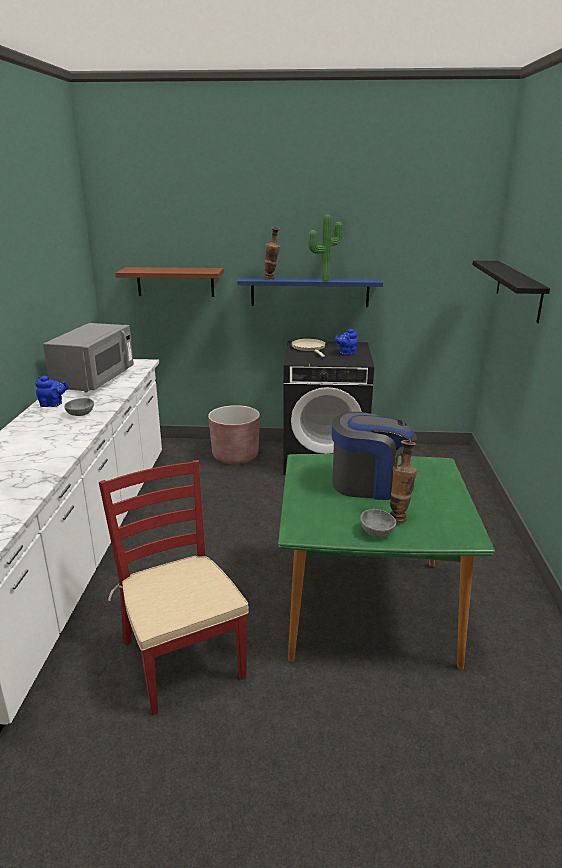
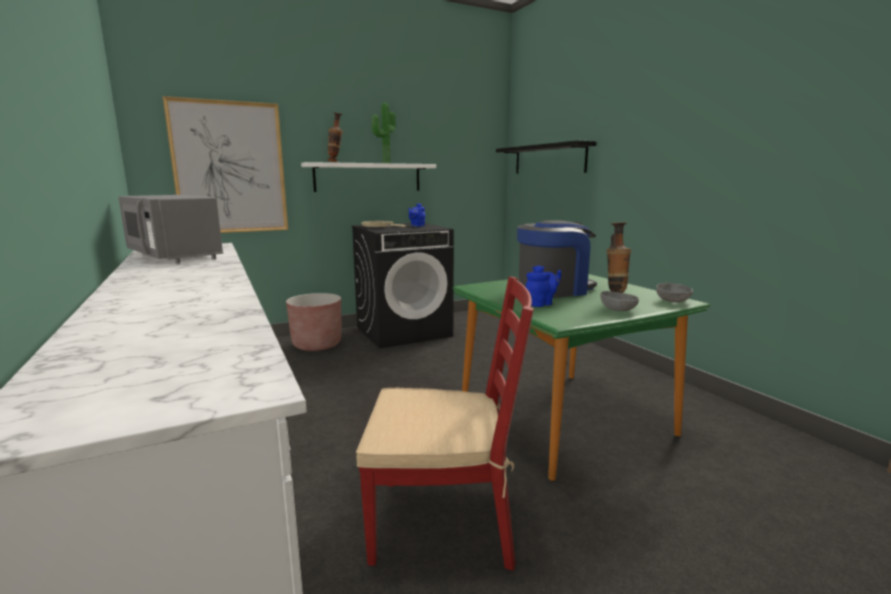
camera: 30 degrees left, 10 degrees down
(53, 405) = (145, 272): blue teapot -> blue teapot (541, 304)
(80, 414) = (199, 273): grey bowl -> grey bowl (673, 301)
(94, 380) = (174, 256): grey microwave -> grey microwave turned 150 degrees clockwise
(175, 282) = (230, 168): brown shelf -> picture
(182, 658) = (445, 520): red chair -> red chair turned 150 degrees clockwise
(309, 291) = (368, 177): blue shelf -> white shelf

